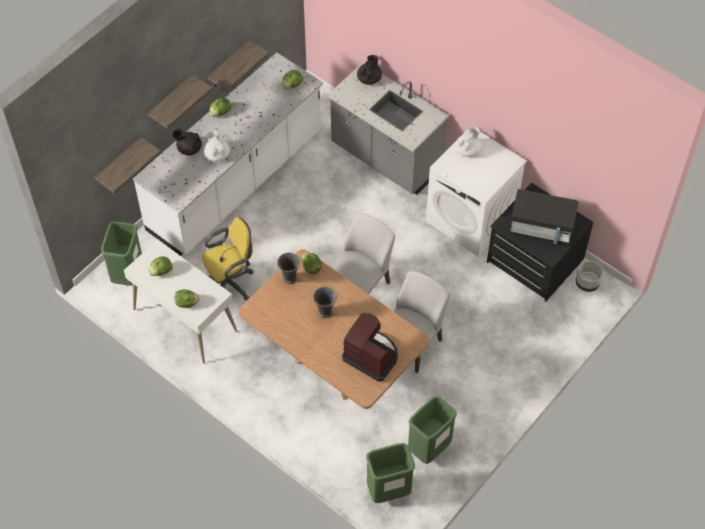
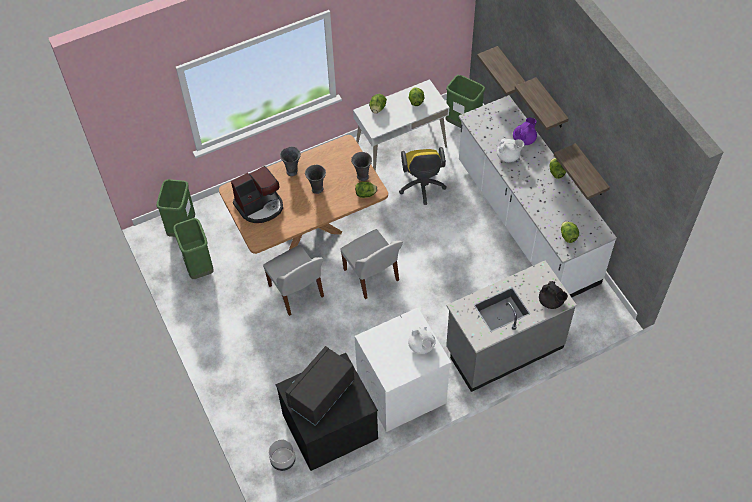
camera: 115 degrees right, 0 degrees up
(189, 148) = (524, 139): black teapot -> purple teapot
(312, 345) = (292, 171): none -> grey vase

